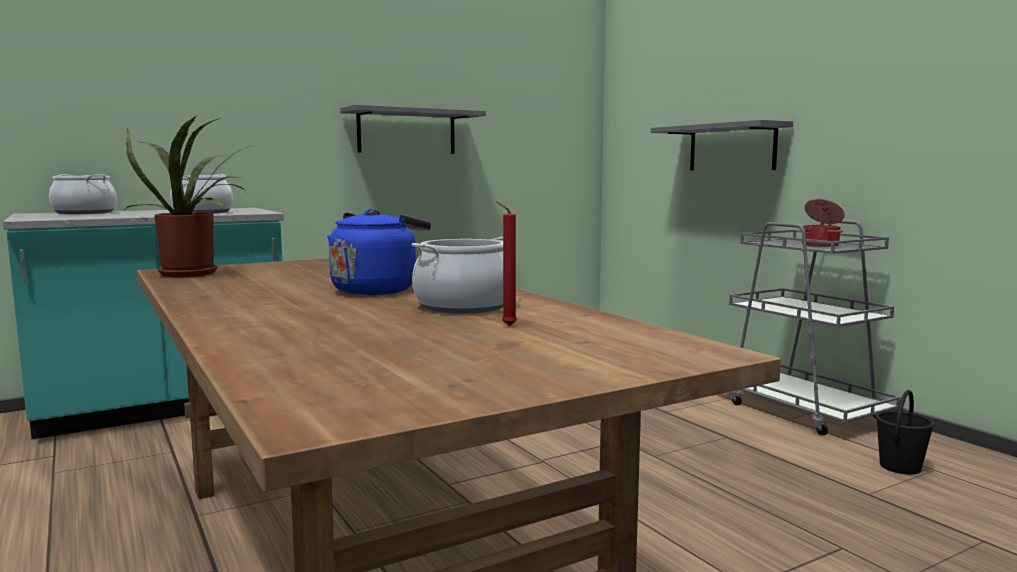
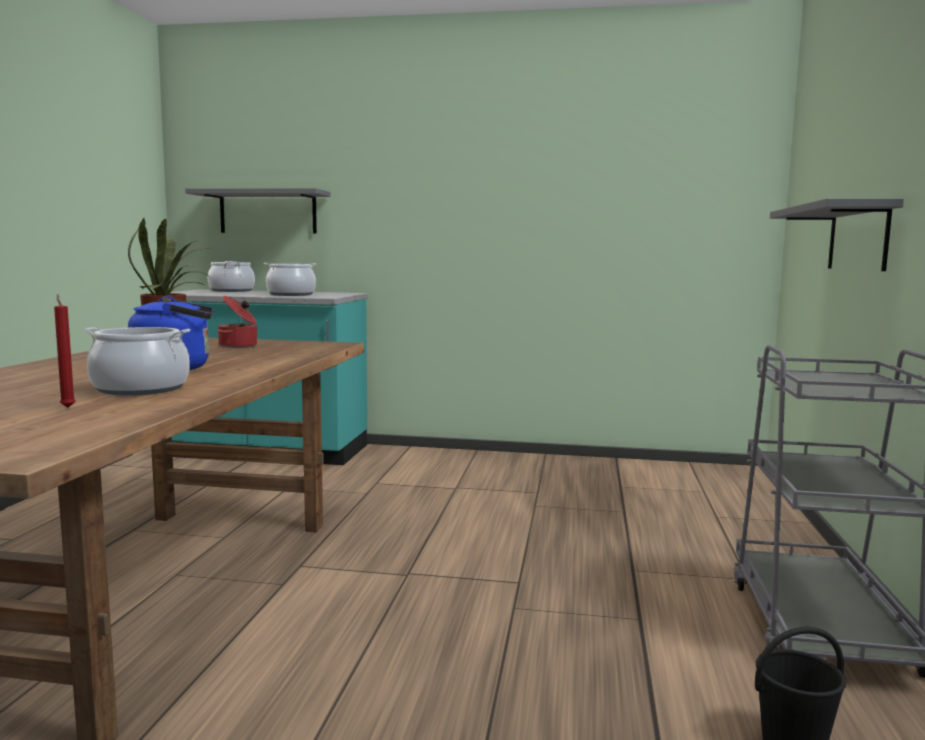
camera: 40 degrees right, 0 degrees up
(407, 132) = (516, 222): grey shelf -> grey shelf (268, 212)
(821, 245) = (844, 386): cooking pot -> cooking pot (239, 346)

